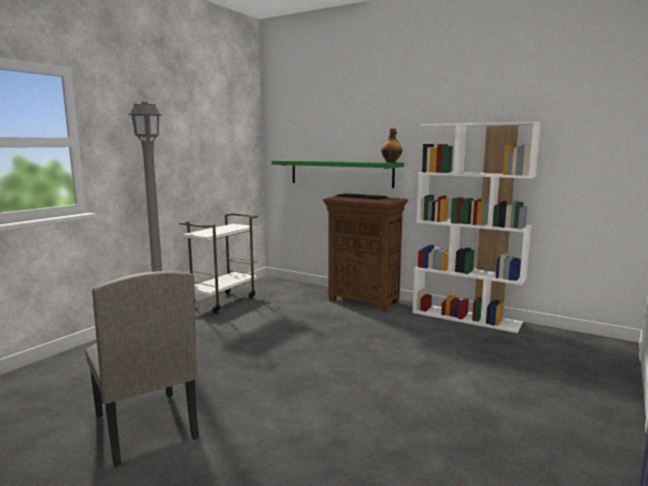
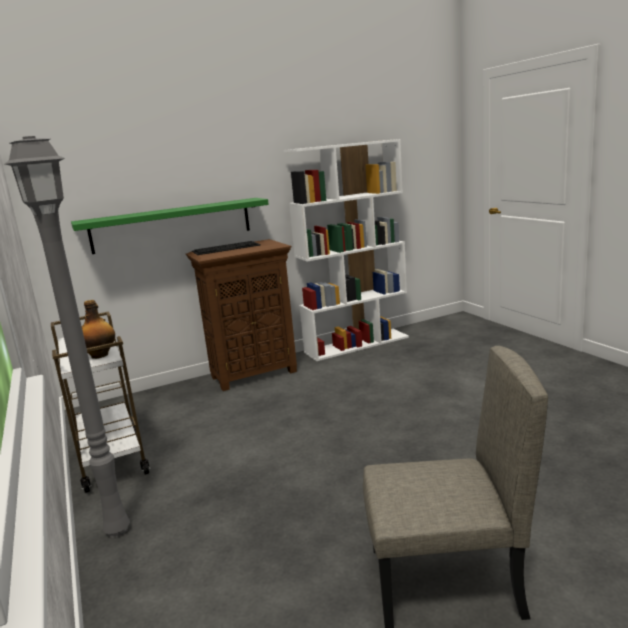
camera: 55 degrees left, 5 degrees up
(391, 162) = (253, 199): bottle -> bottle (100, 355)

